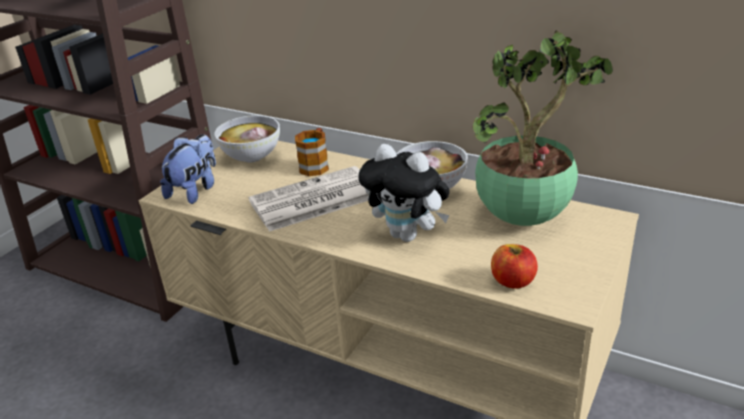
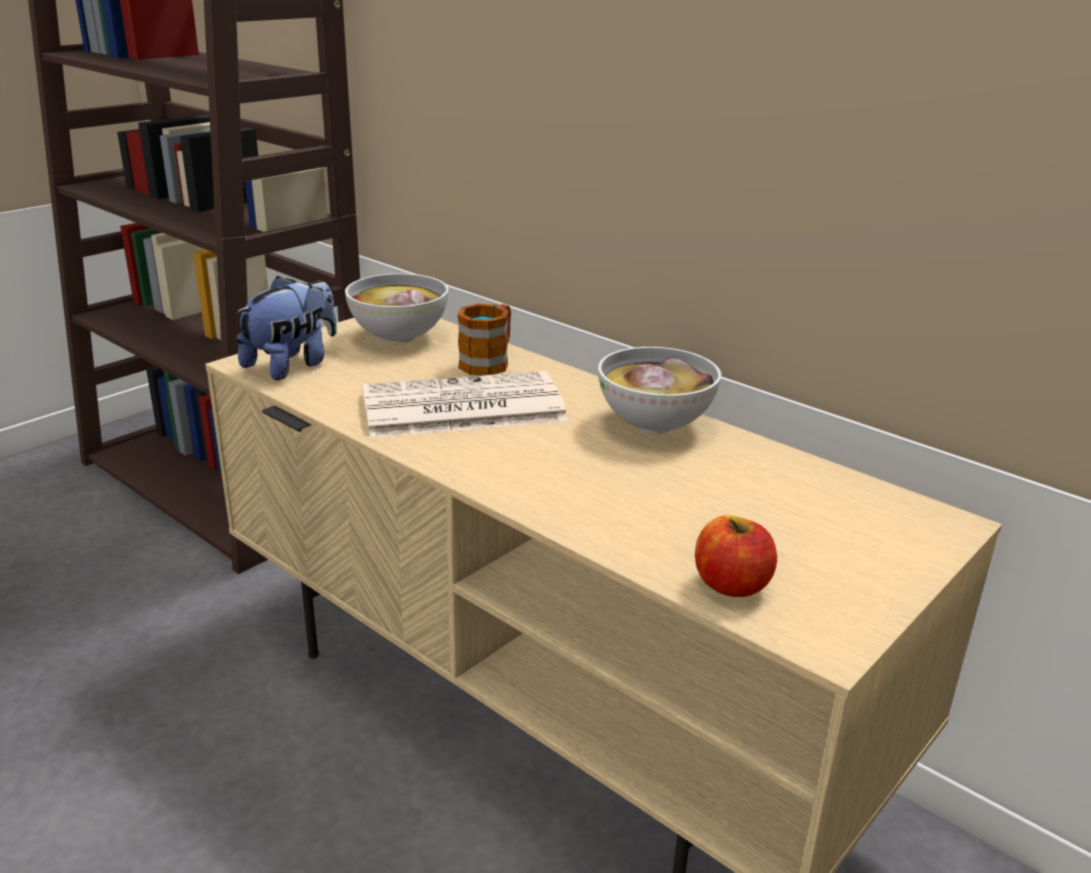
camera: 10 degrees right, 5 degrees down
(408, 235) = (585, 483): plush toy -> none
(525, 217) = (795, 492): potted plant -> none

